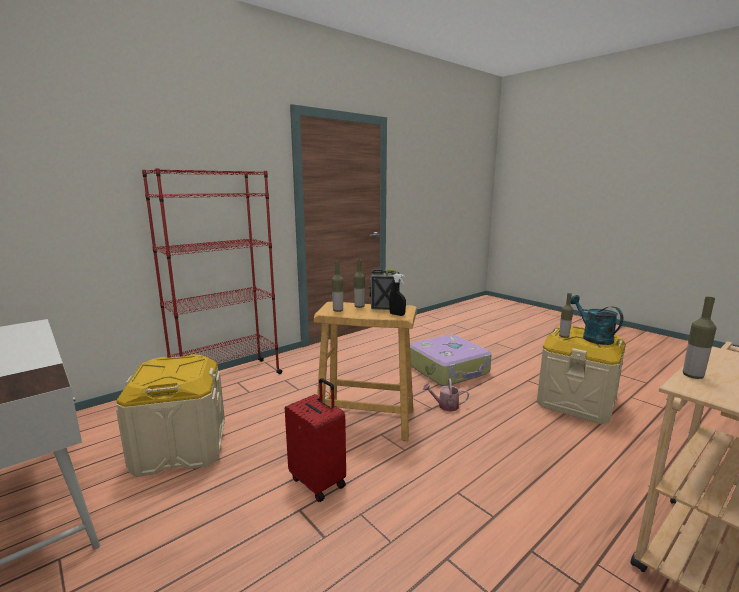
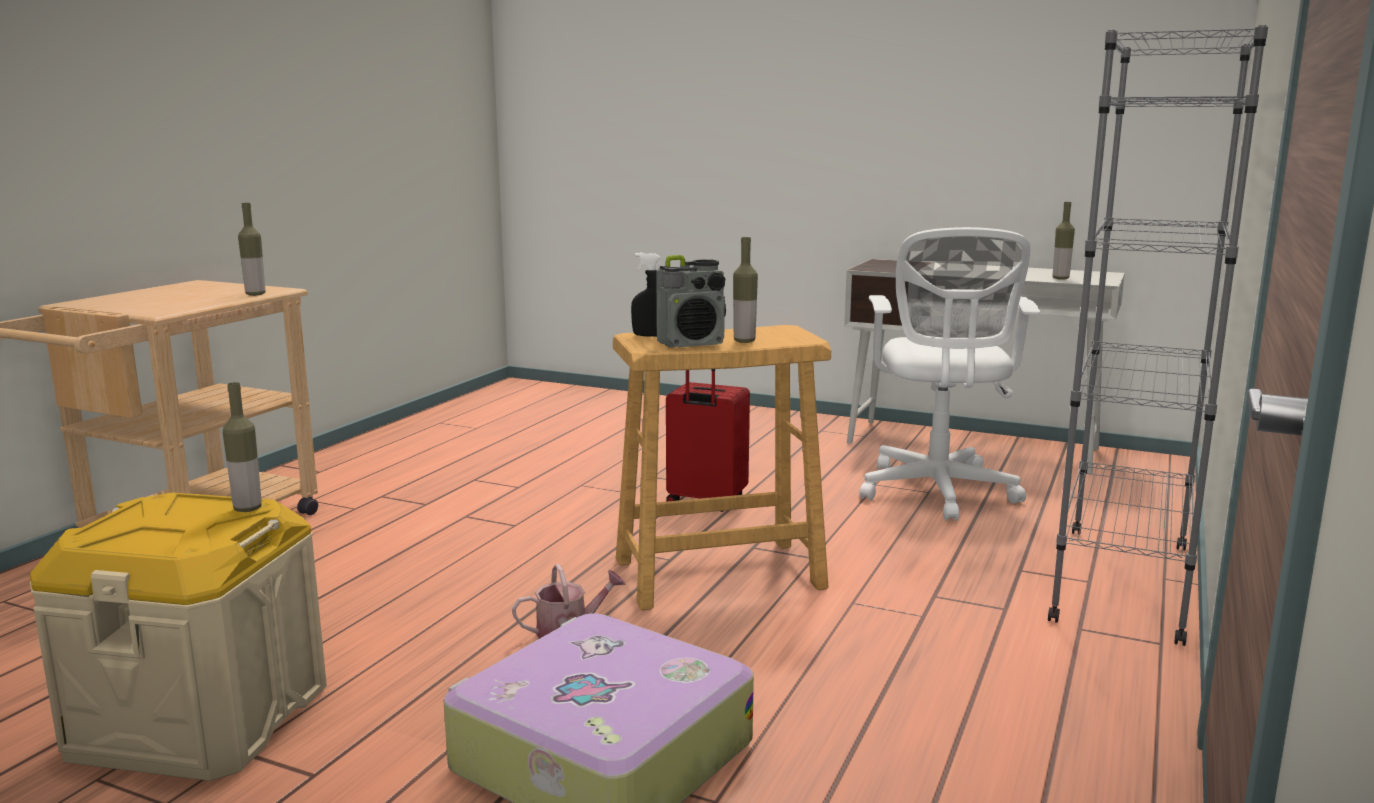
camera: 155 degrees right, 0 degrees up
(181, 448) = (937, 493): beige storage box -> white office chair
(227, 379) = (1122, 581): red bookcase -> grey bookcase
(338, 310) = (767, 331): bottle -> bottle (1060, 278)
(593, 337) = (159, 518): turquoise watering can -> none

